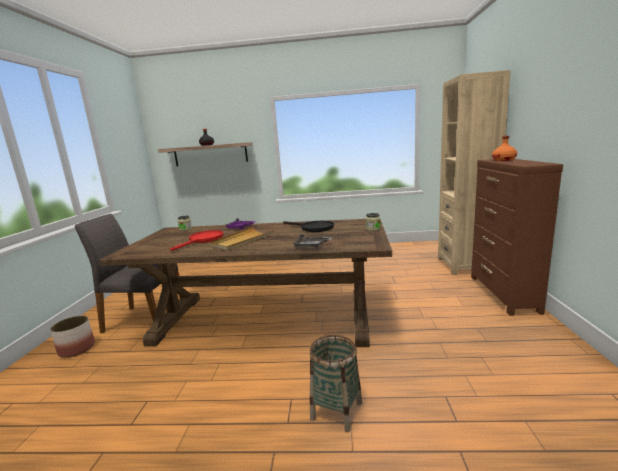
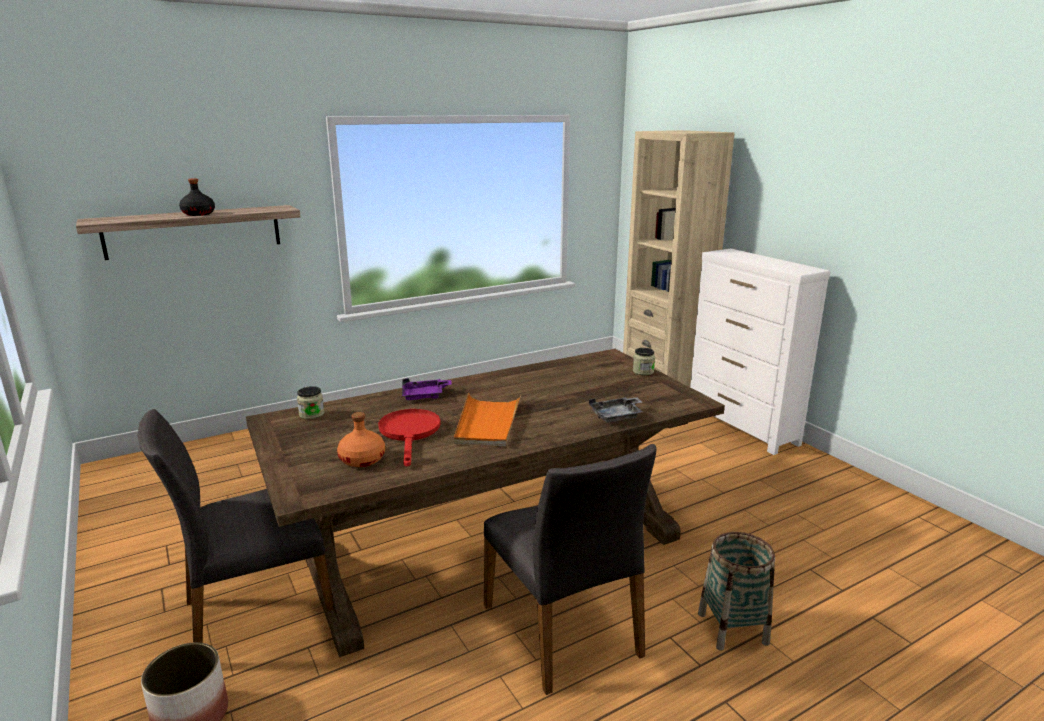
camera: 35 degrees left, 5 degrees up
(242, 241) = (487, 423): beige tray -> orange tray
(242, 371) = (564, 630): none -> grey chair
(313, 228) = (554, 380): black frying pan -> none
(503, 294) = (742, 427): brown dresser -> white dresser
(504, 160) = (741, 255): orange bottle -> orange bottle (363, 459)

